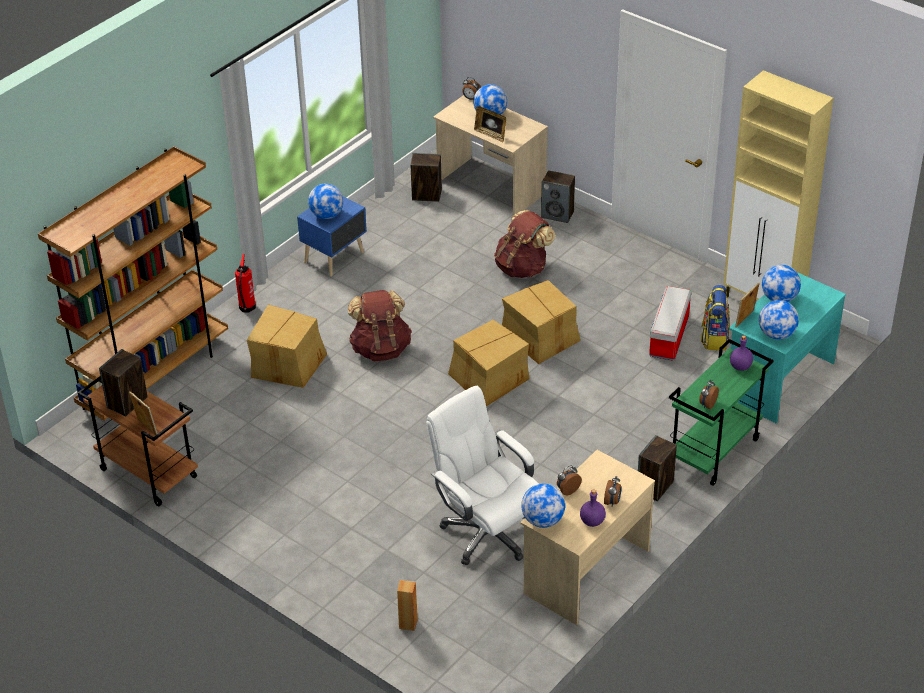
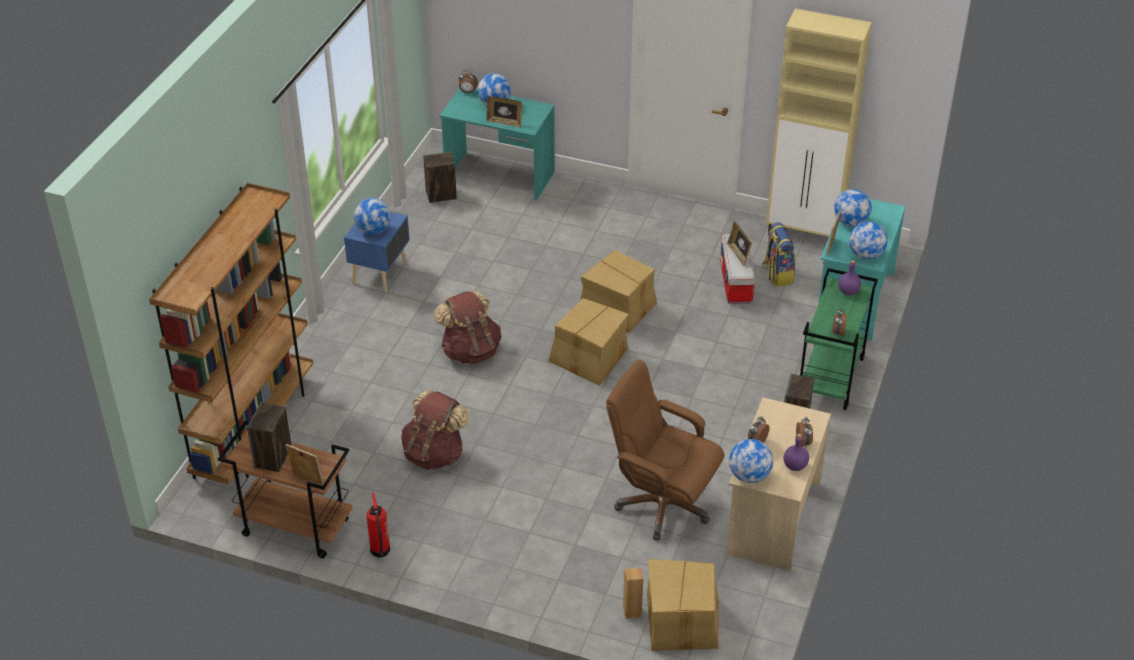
camera: 20 degrees left, 0 degrees up
(246, 308) = (315, 340): fire extinguisher -> fire extinguisher (380, 551)
(287, 363) = (384, 385): cardboard box -> cardboard box (681, 621)
(486, 533) = (662, 504): white office chair -> brown office chair
(491, 187) = (499, 176): beige desk -> turquoise desk
(523, 268) = (568, 246): brown backpack -> brown backpack (435, 454)
(558, 214) = (576, 189): speaker -> none
(671, 309) = (738, 254): none -> picture frame

